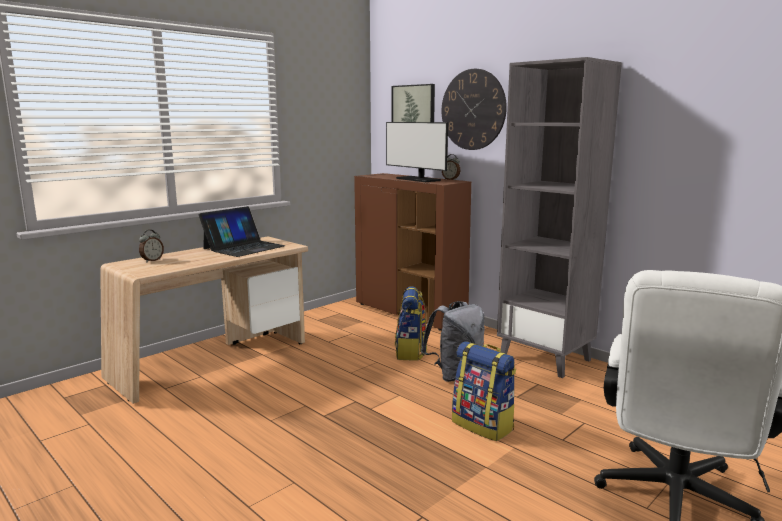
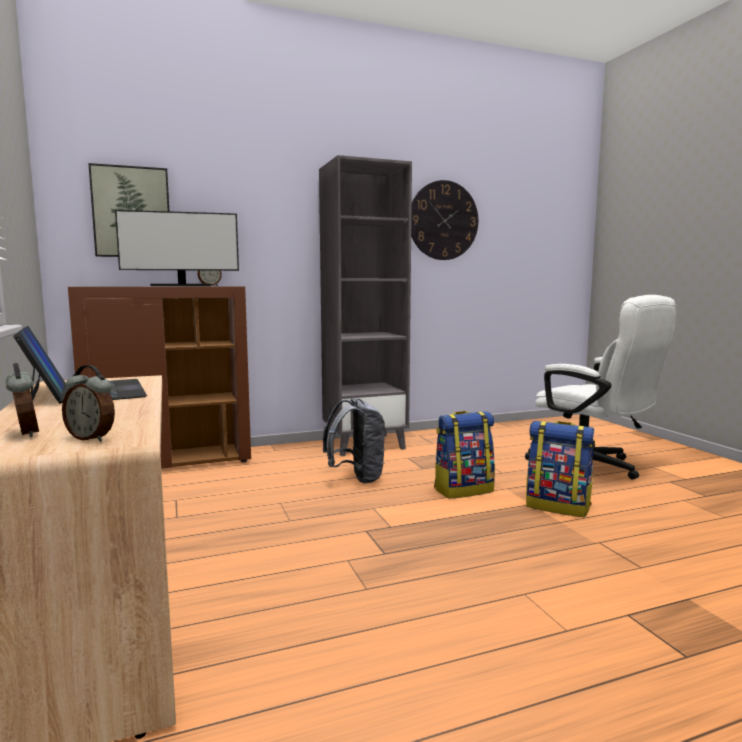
camera: 65 degrees left, 5 degrees down
(146, 269) = (92, 438): none -> alarm clock
(411, 352) = (279, 483): backpack -> backpack (558, 506)
(473, 110) = (230, 205): wall clock -> wall clock (443, 220)

